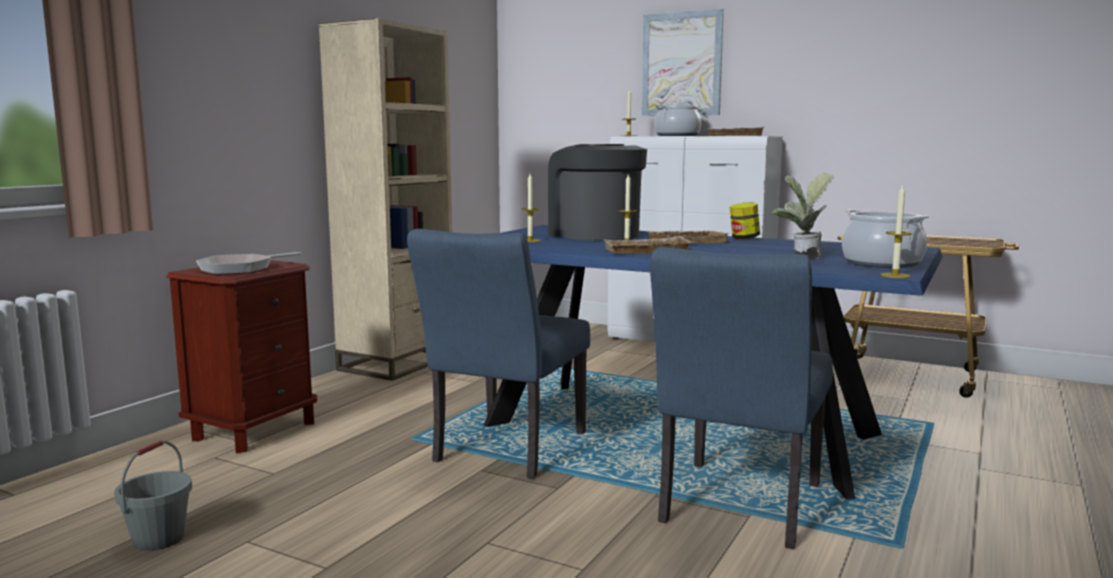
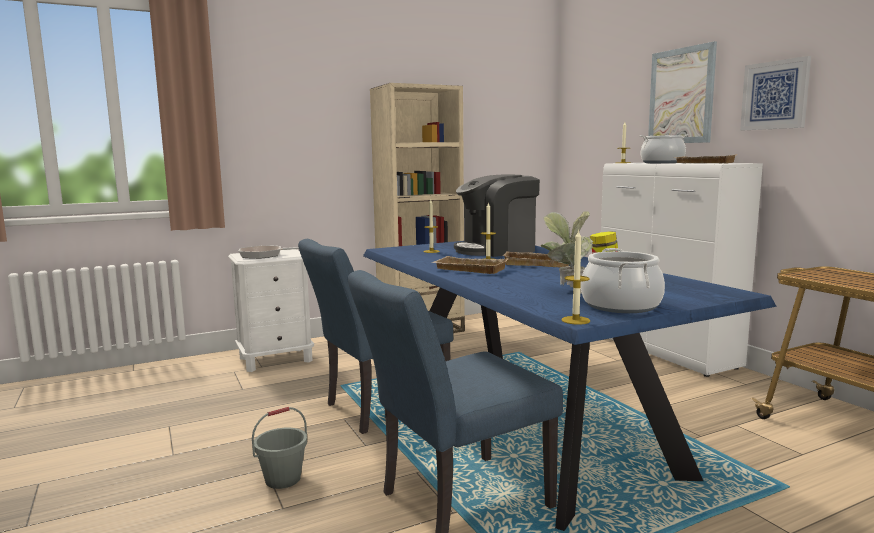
camera: 35 degrees right, 0 degrees up
(158, 539) = (141, 412): grey bucket -> grey bucket (283, 479)
(254, 430) = (276, 359): brown nightstand -> white nightstand
(595, 235) = (497, 250): coffee machine -> coffee machine turned 120 degrees counterclockwise
(791, 69) = (775, 95): none -> picture

